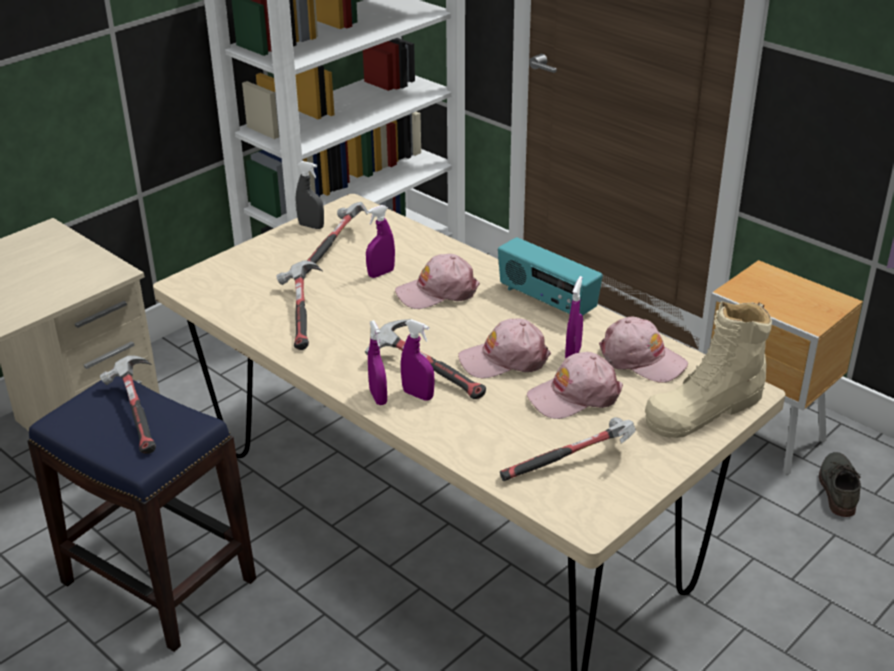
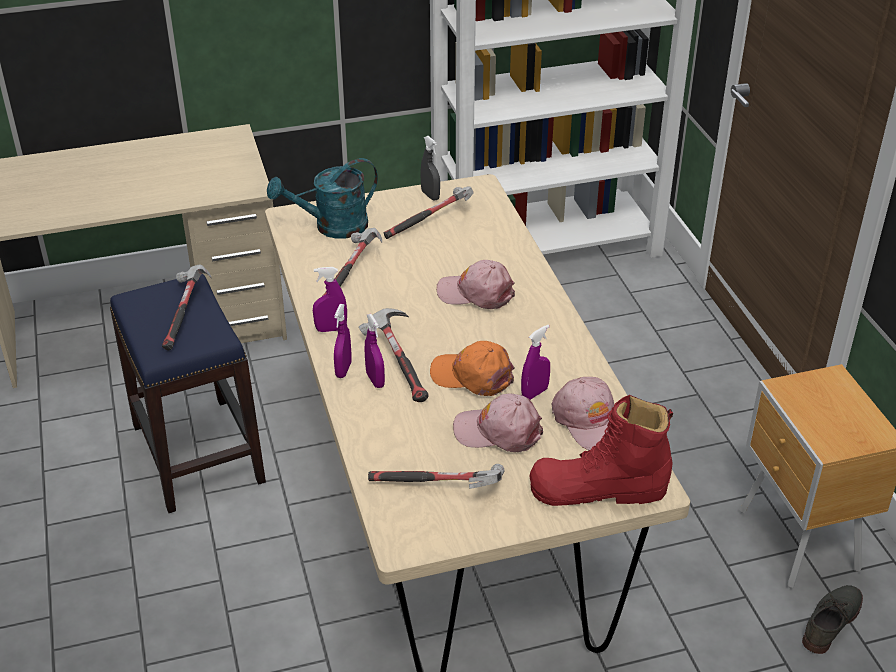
camera: 30 degrees right, 5 degrees up
(240, 280) = (332, 227): none -> turquoise watering can
(381, 273) = (446, 259): purple spray bottle -> purple spray bottle (331, 329)
(504, 359) = (472, 375): pink cap -> orange cap
(546, 301) = (560, 335): radio -> none
(704, 409) = (598, 489): beige boot -> red boot

